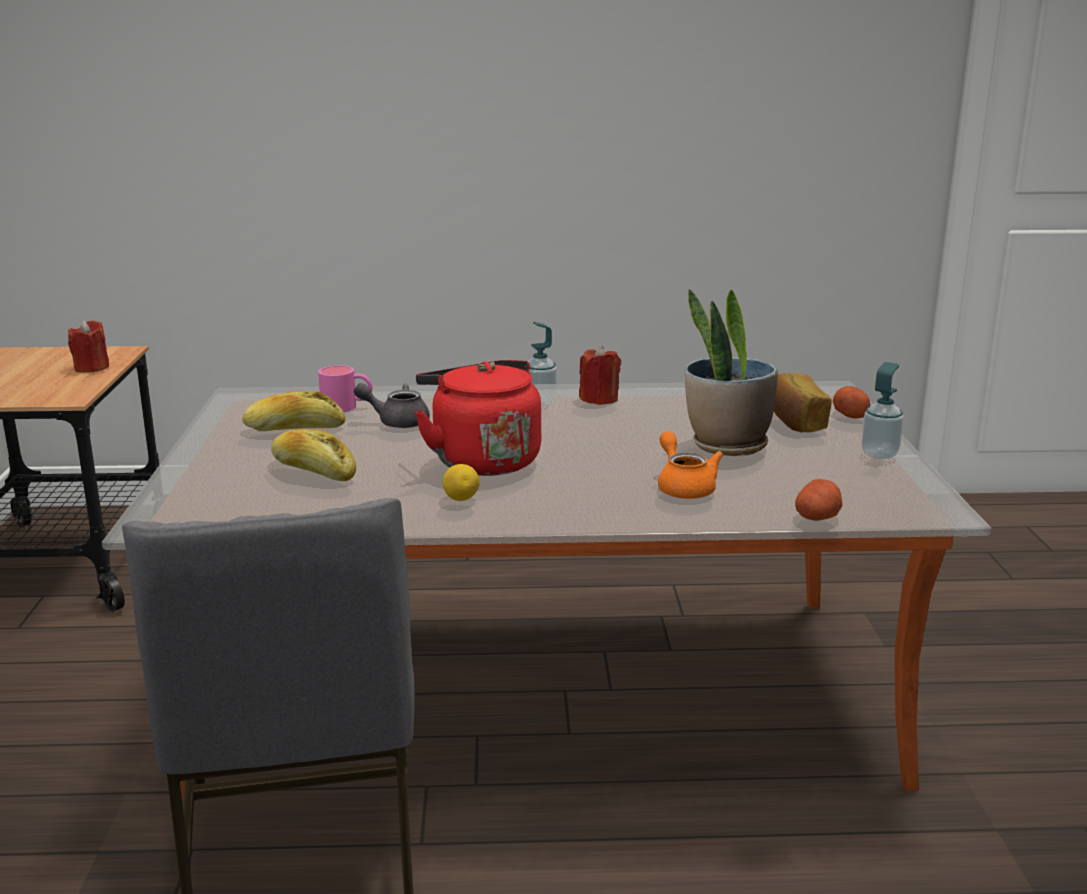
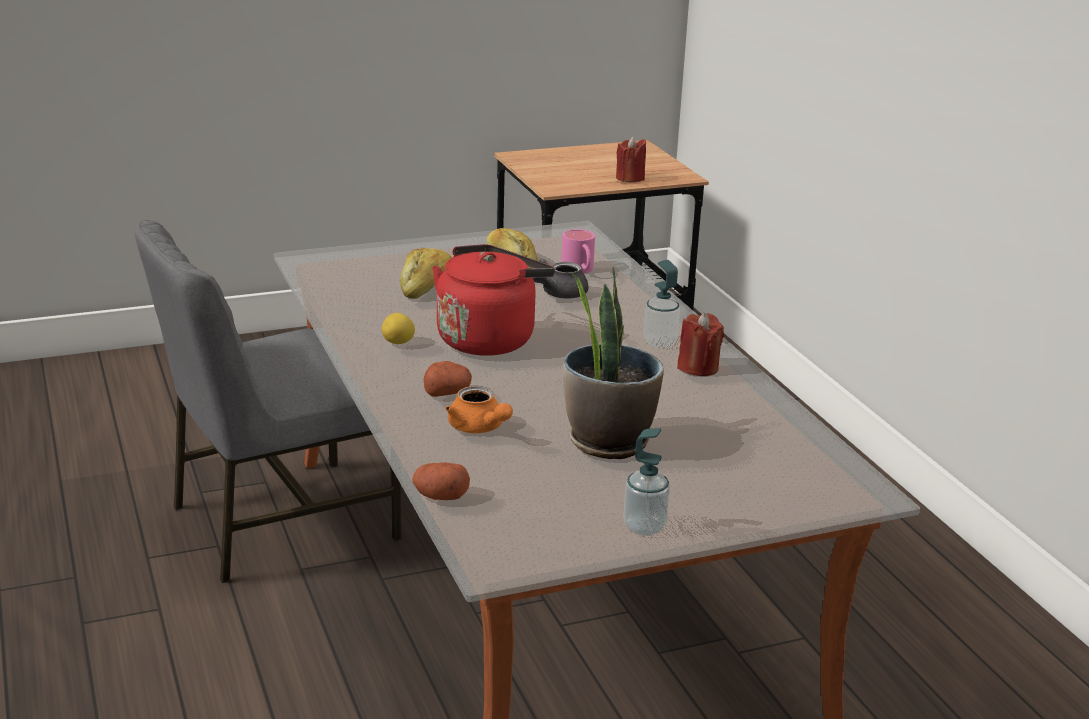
camera: 70 degrees right, 5 degrees up
(397, 422) = (558, 294): grey teapot -> grey teapot turned 120 degrees counterclockwise
(684, 487) = (479, 428): orange teapot -> orange teapot turned 90 degrees clockwise
(794, 422) = (716, 474): bread -> none
(849, 414) = (774, 507): potato -> potato (447, 392)

